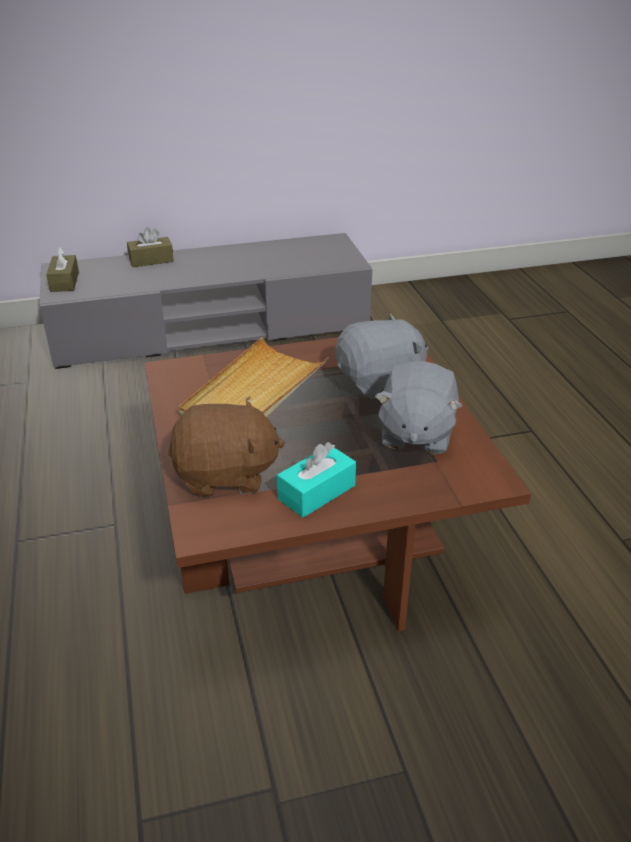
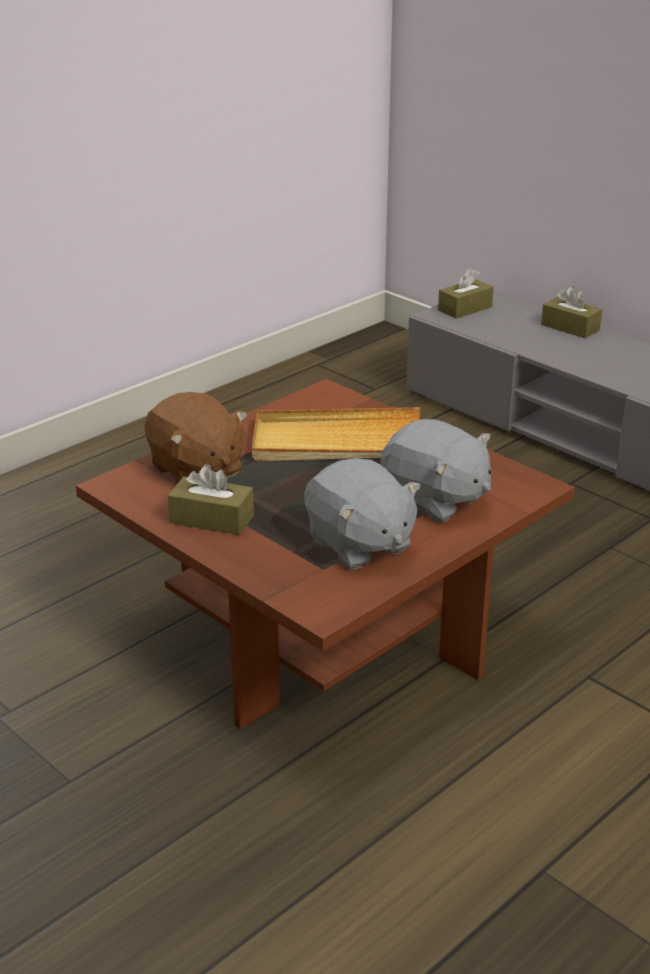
camera: 60 degrees right, 5 degrees down
(316, 492) = (212, 519): turquoise tissue box -> brown tissue box
(415, 434) = (359, 545): grey plush toy -> grey plush toy turned 105 degrees counterclockwise

